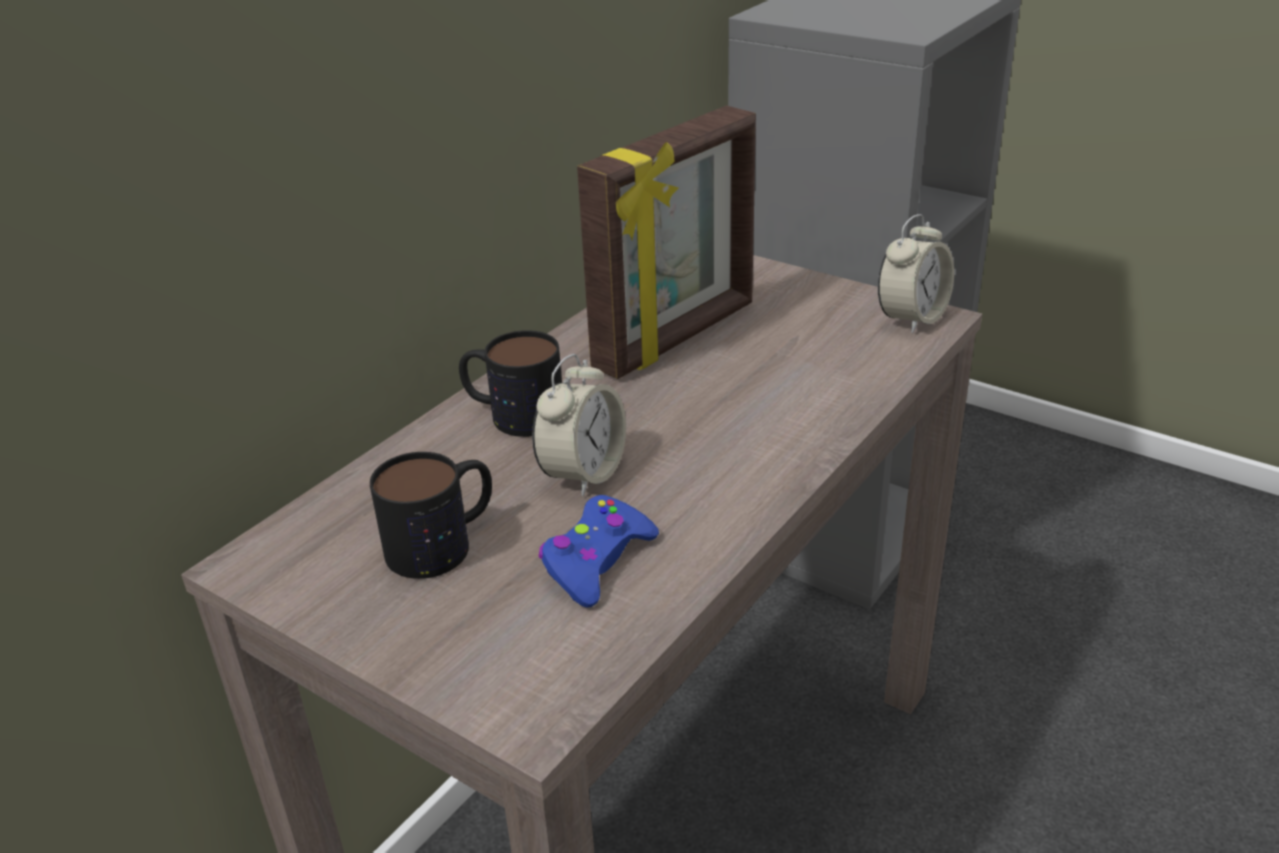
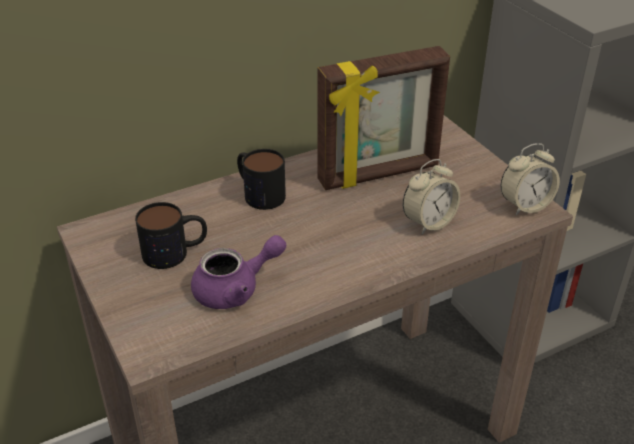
camera: 25 degrees right, 5 degrees up
(583, 474) = (266, 239): alarm clock -> alarm clock (429, 222)
(597, 561) = (236, 289): blue game controller -> purple teapot

